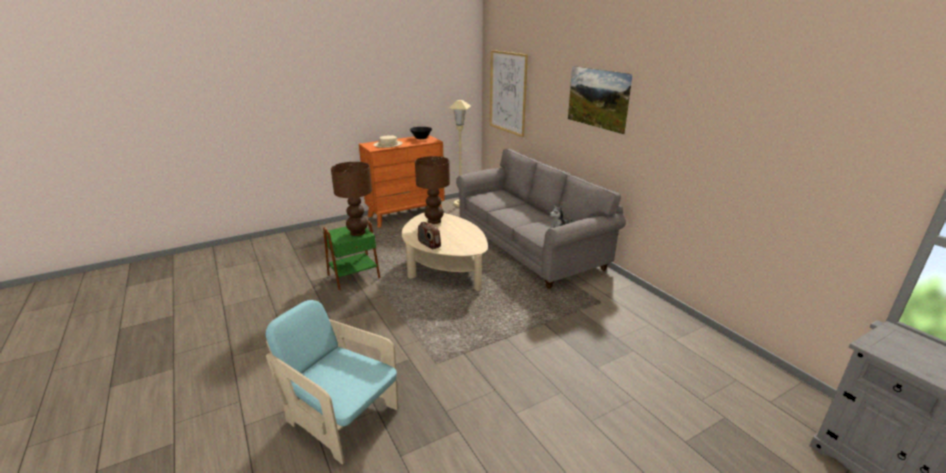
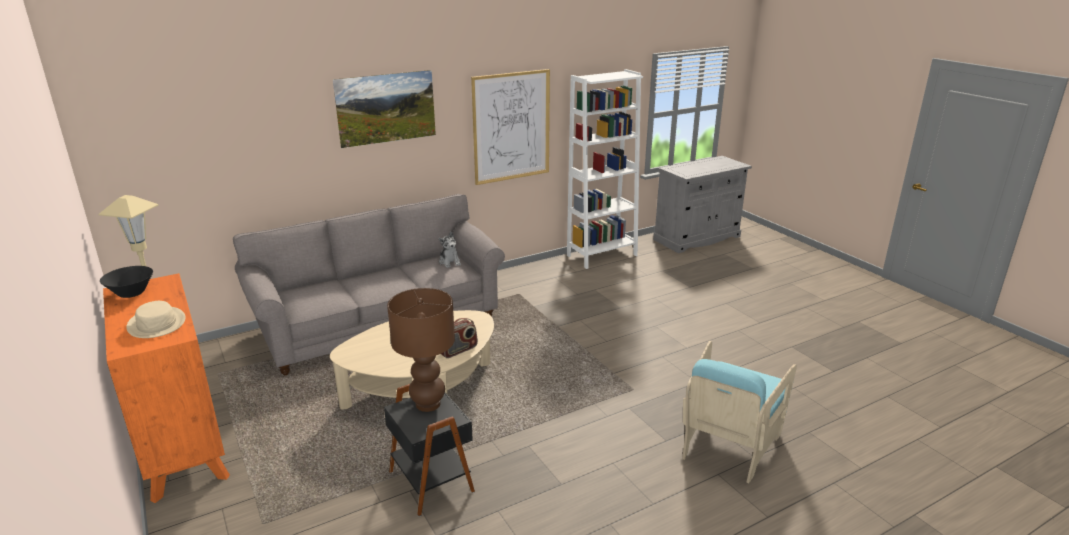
camera: 90 degrees left, 0 degrees up
(354, 277) = (433, 480): green side table -> black side table
(434, 221) = (375, 349): brown table lamp -> none
(508, 92) = (179, 153): picture -> picture (511, 126)
(736, 362) = (602, 255): none -> white bookcase

